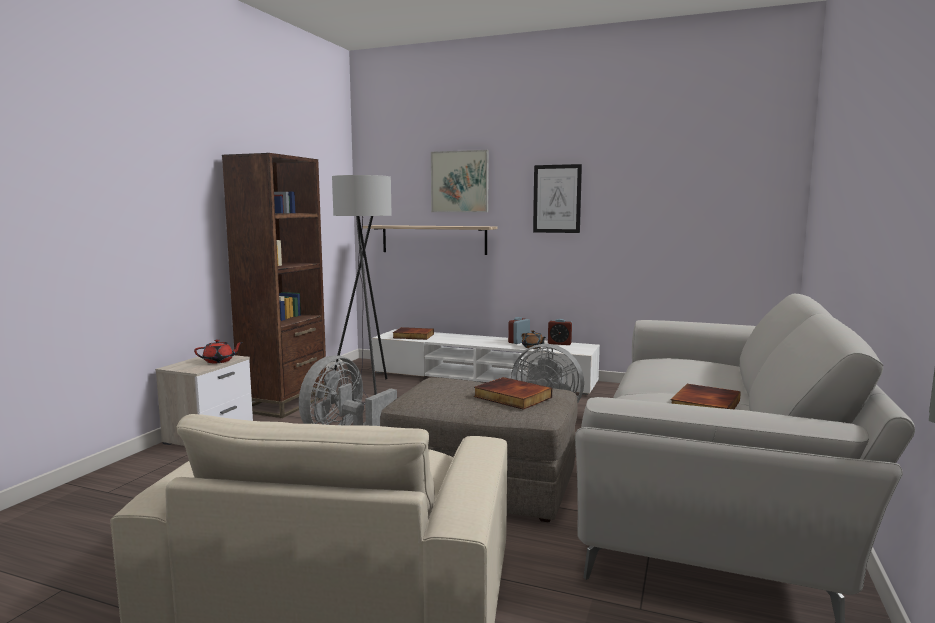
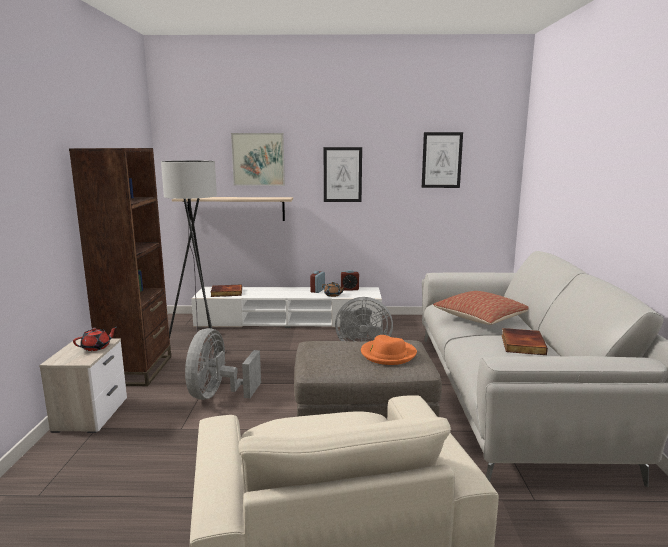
camera: 20 degrees left, 5 degrees up
(511, 397) = (388, 354): book -> orange hat
(679, 375) = (480, 318): none -> pillow
(687, 178) = (441, 160): none -> picture

